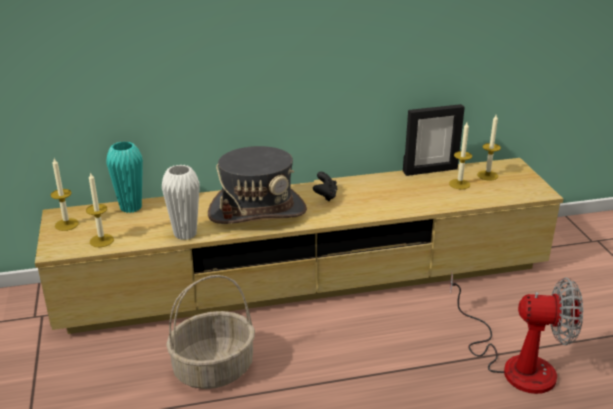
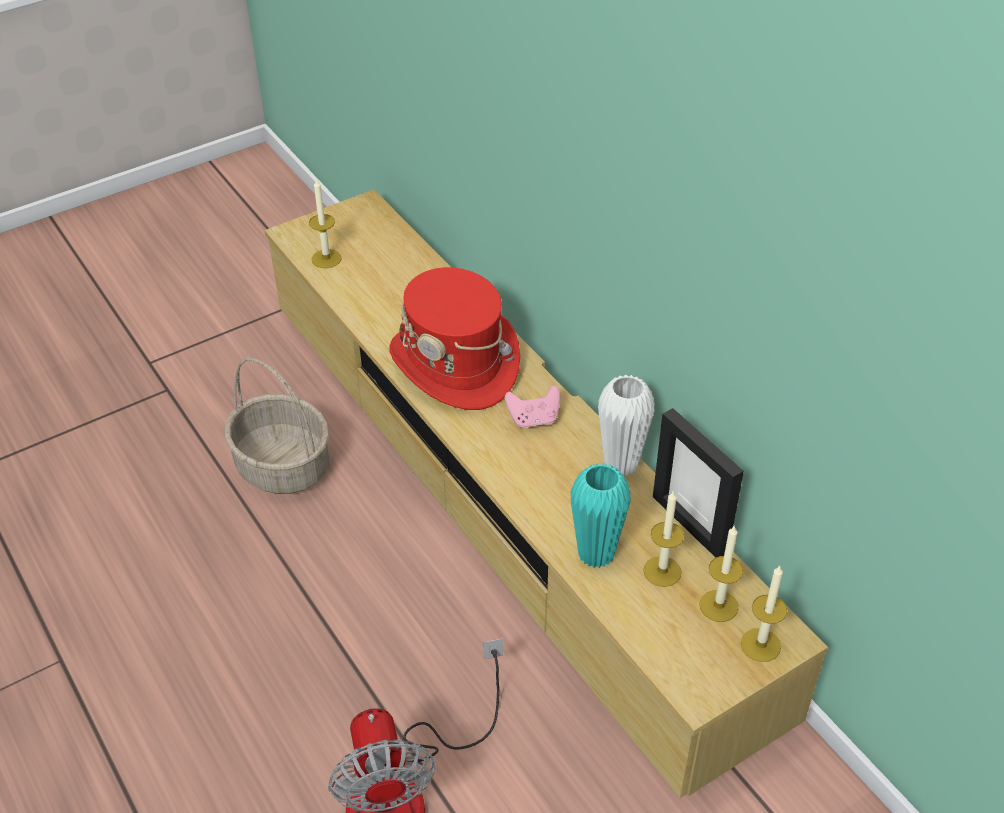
camera: 70 degrees right, 15 degrees up
(66, 224) = (348, 219): candle -> candle (760, 645)
(131, 207) = (410, 252): turquoise vase -> turquoise vase (596, 554)
(185, 234) = (369, 318): white vase -> white vase (621, 464)
(257, 211) = (455, 364): grey hat -> red hat
(325, 196) = (533, 419): black game controller -> pink game controller

